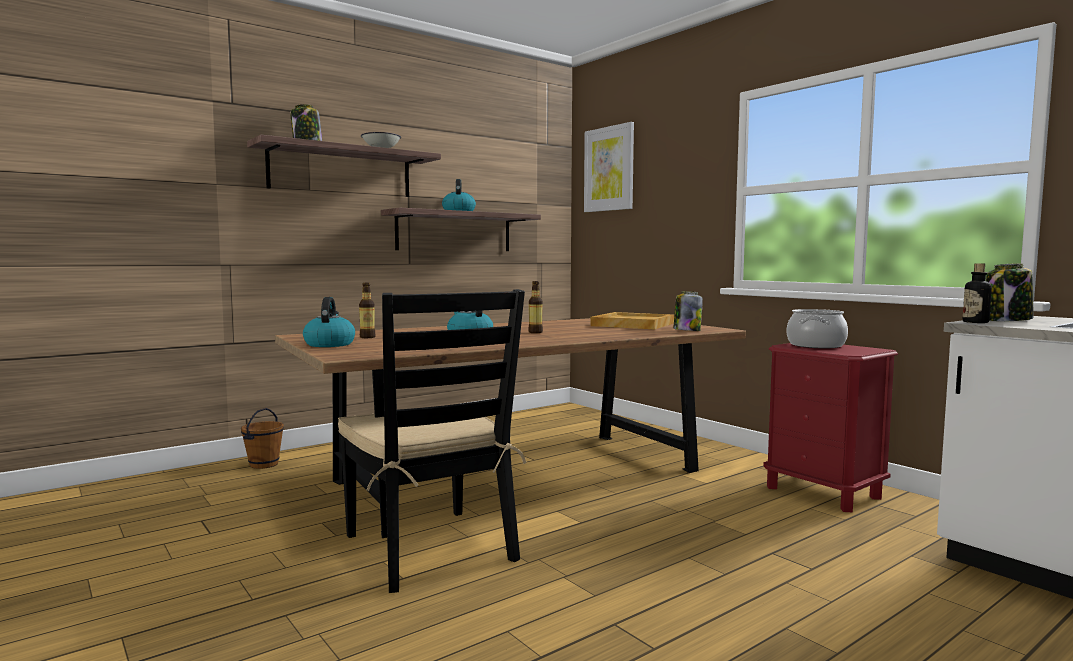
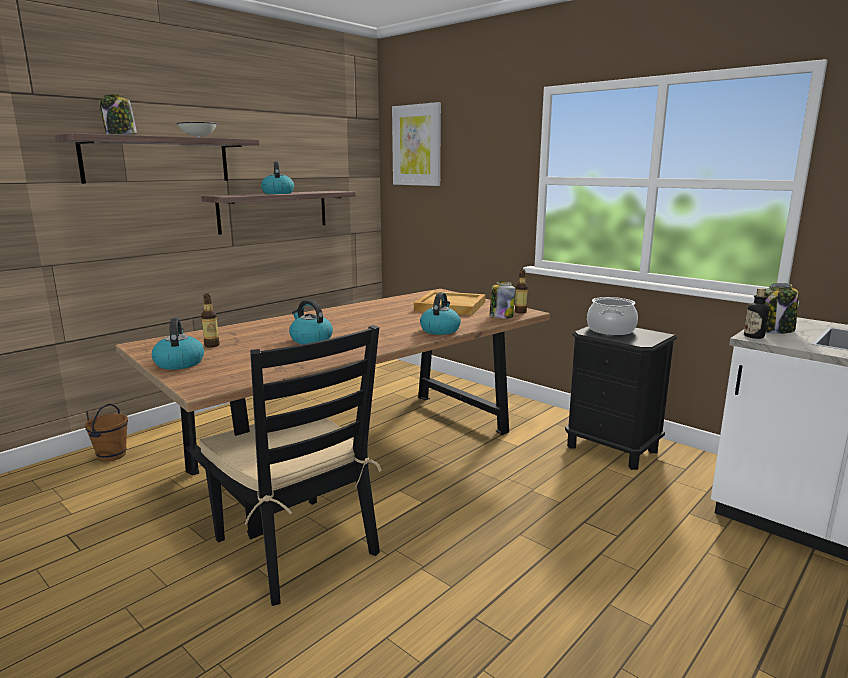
camera: 10 degrees left, 10 degrees up
(535, 332) = (368, 326): bottle -> bottle (520, 312)
(612, 335) = (440, 330): none -> kettle
(823, 492) = (612, 449): red nightstand -> black nightstand

